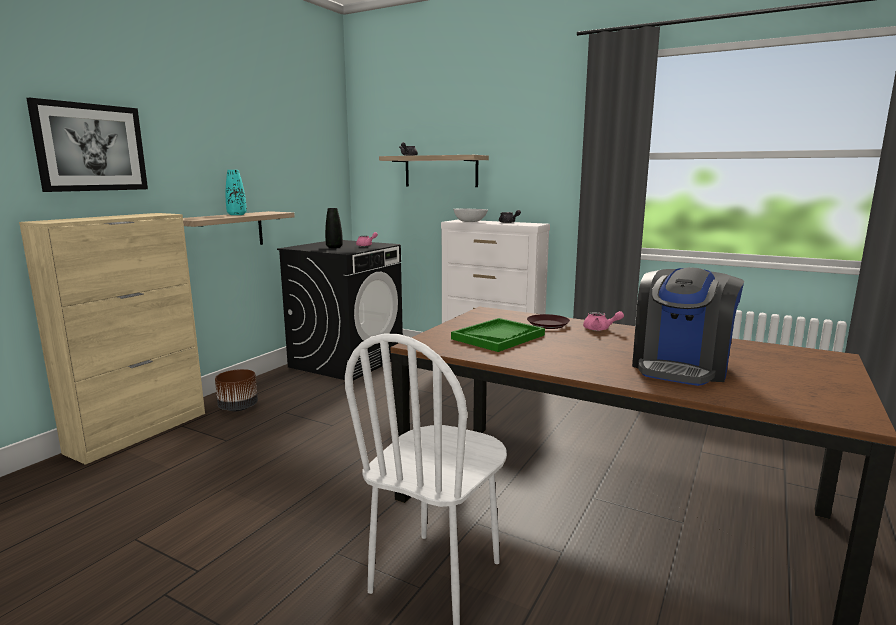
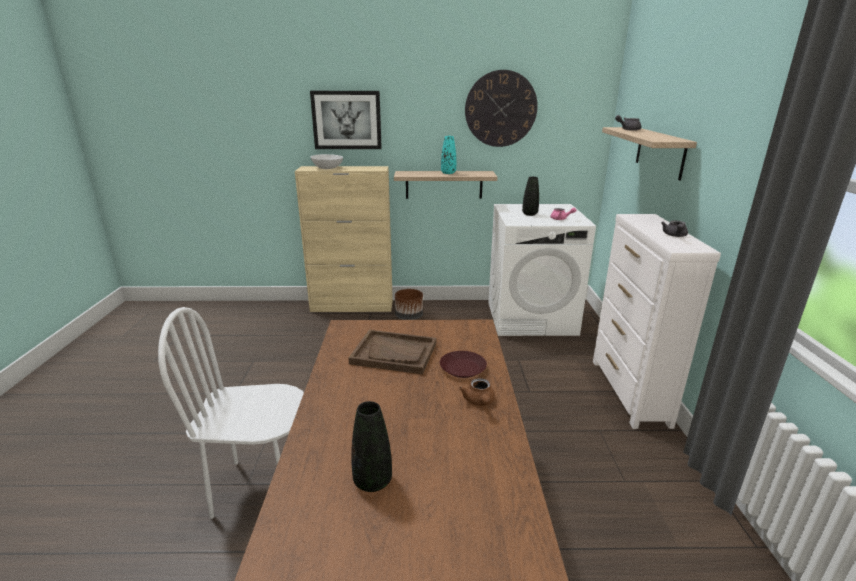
camera: 60 degrees right, 10 degrees up
(267, 141) = (500, 109): none -> wall clock
(347, 361) = (531, 318): black washing machine -> white washing machine
(470, 221) = (642, 222): white bowl -> white bowl (327, 168)
(498, 337) = (394, 353): green tray -> brown tray
(600, 329) = (479, 402): pink teapot -> brown teapot
(680, 367) = (372, 481): coffee machine -> black vase

